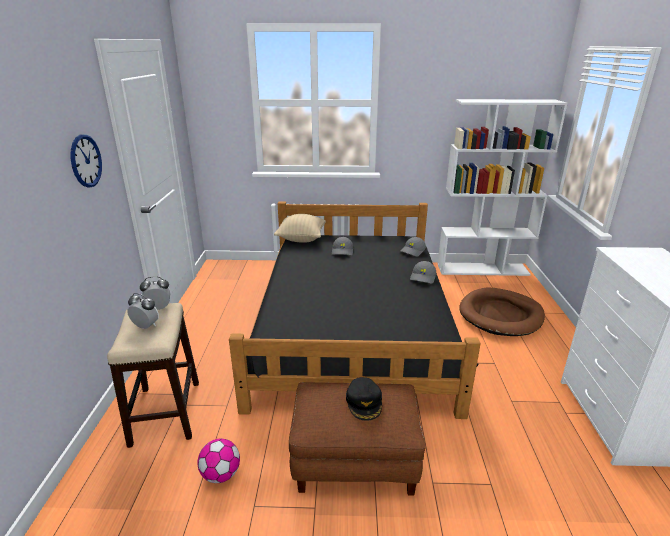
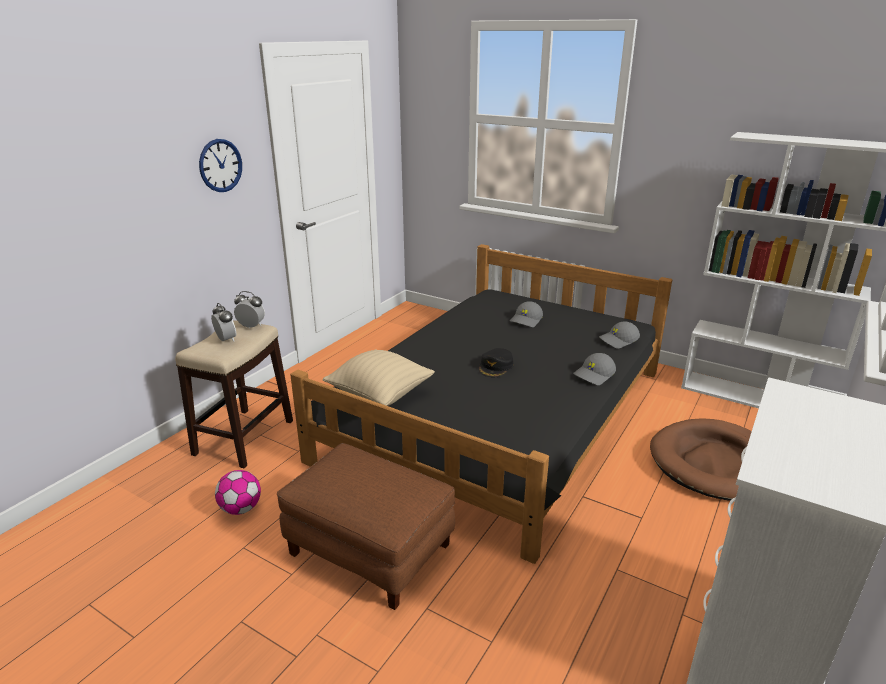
camera: 30 degrees right, 0 degrees up
(301, 239) = (495, 296): beige pillow -> beige pillow (380, 395)
(364, 402) = (374, 481): black cap -> black cap (496, 367)

